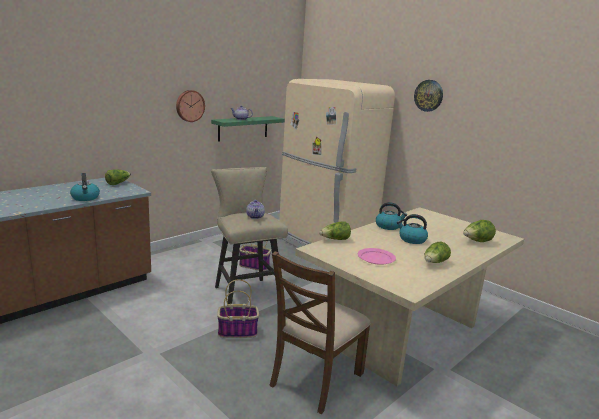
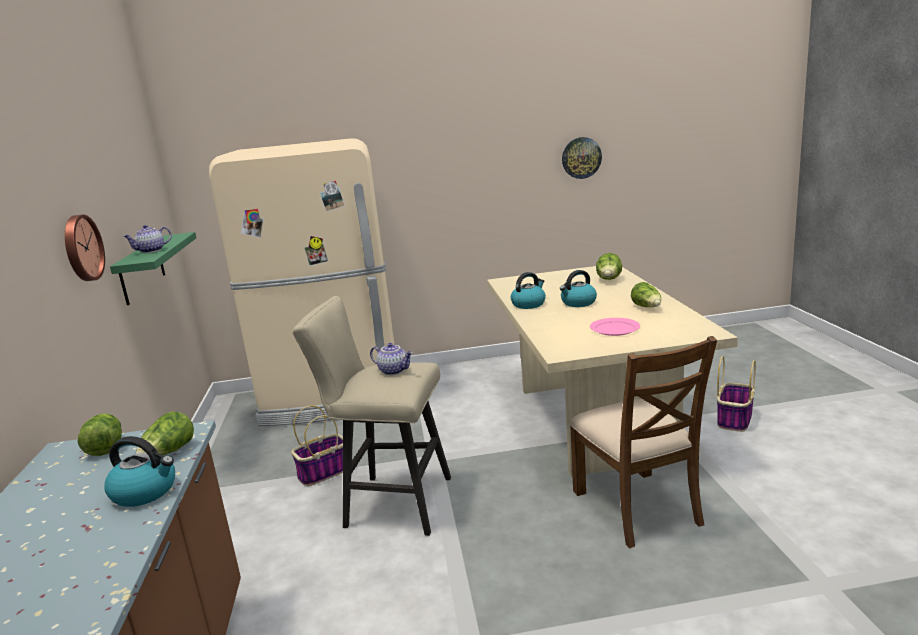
camera: 50 degrees left, 0 degrees up
(238, 331) = (487, 539): basket -> basket (734, 419)
(335, 239) = (542, 337): lettuce -> lettuce (169, 453)
(428, 95) = (418, 139): wall clock -> wall clock (581, 158)

